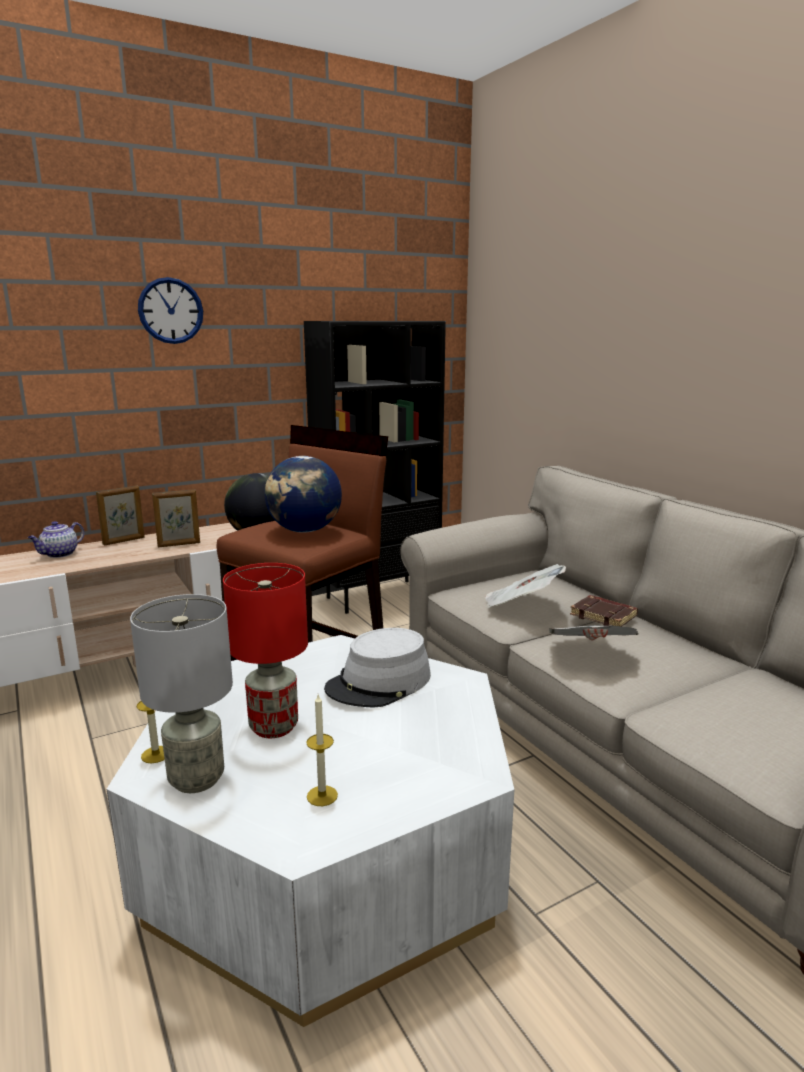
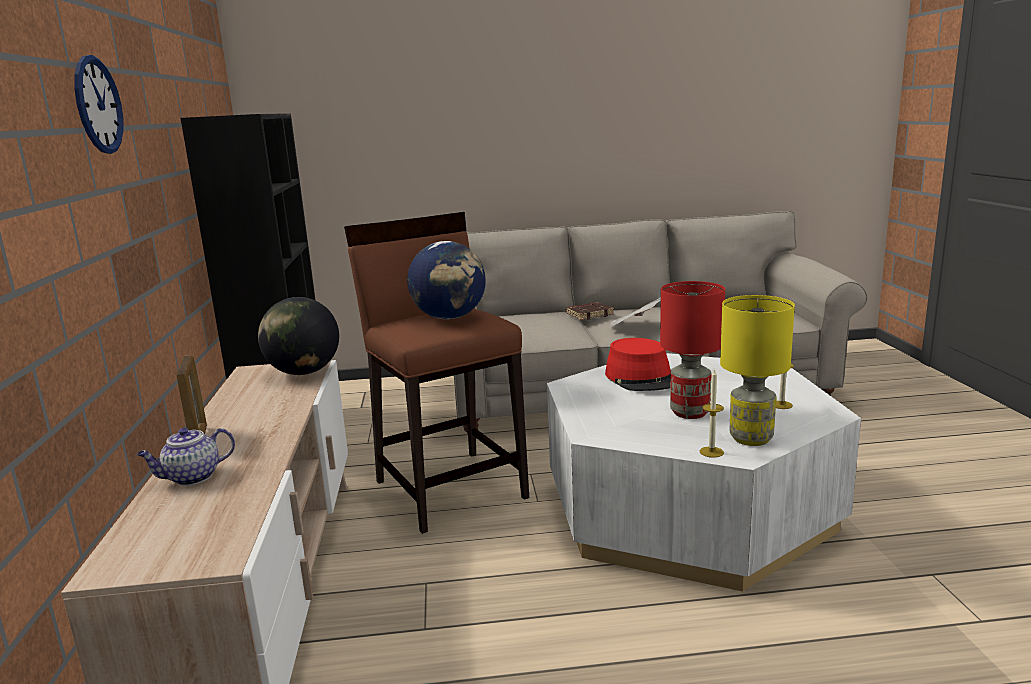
camera: 65 degrees left, 0 degrees up
(59, 554) = (191, 477): teapot -> teapot turned 90 degrees clockwise
(179, 544) = (272, 408): picture frame -> none
(195, 779) = (751, 439): grey table lamp -> yellow table lamp
(379, 683) = (642, 378): grey hat -> red hat
(520, 606) = (553, 328): newspaper -> none

